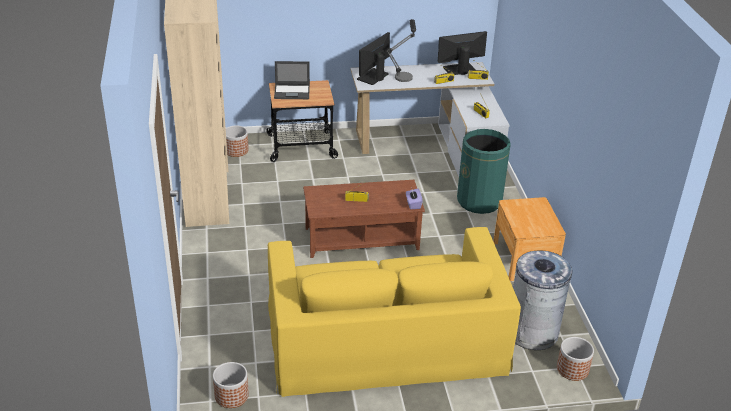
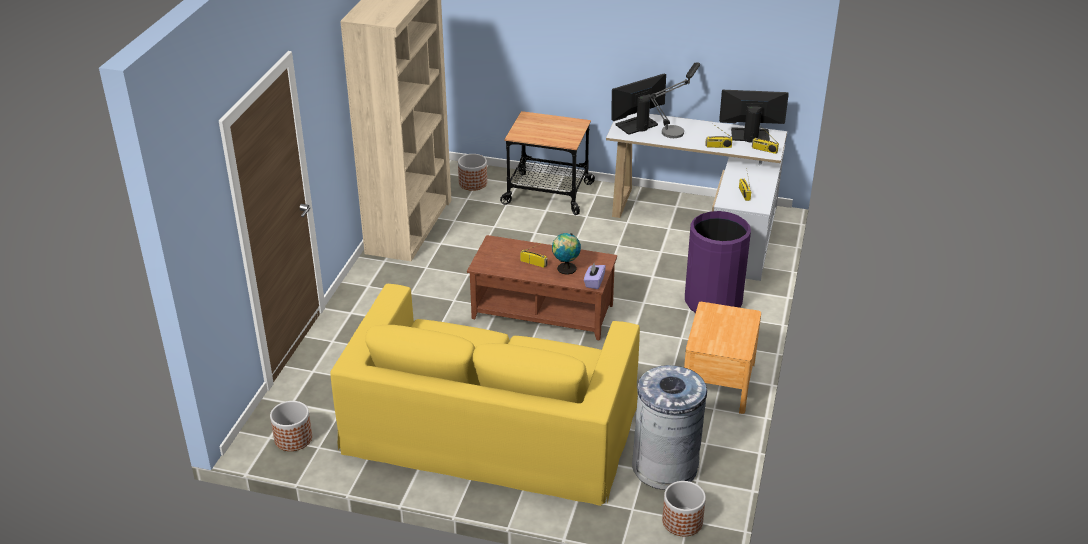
camera: 25 degrees right, 0 degrees up
(292, 92) = (539, 126): laptop -> none
(384, 199) = (565, 269): none -> globe
(479, 201) = (713, 302): green trash can -> purple trash can

